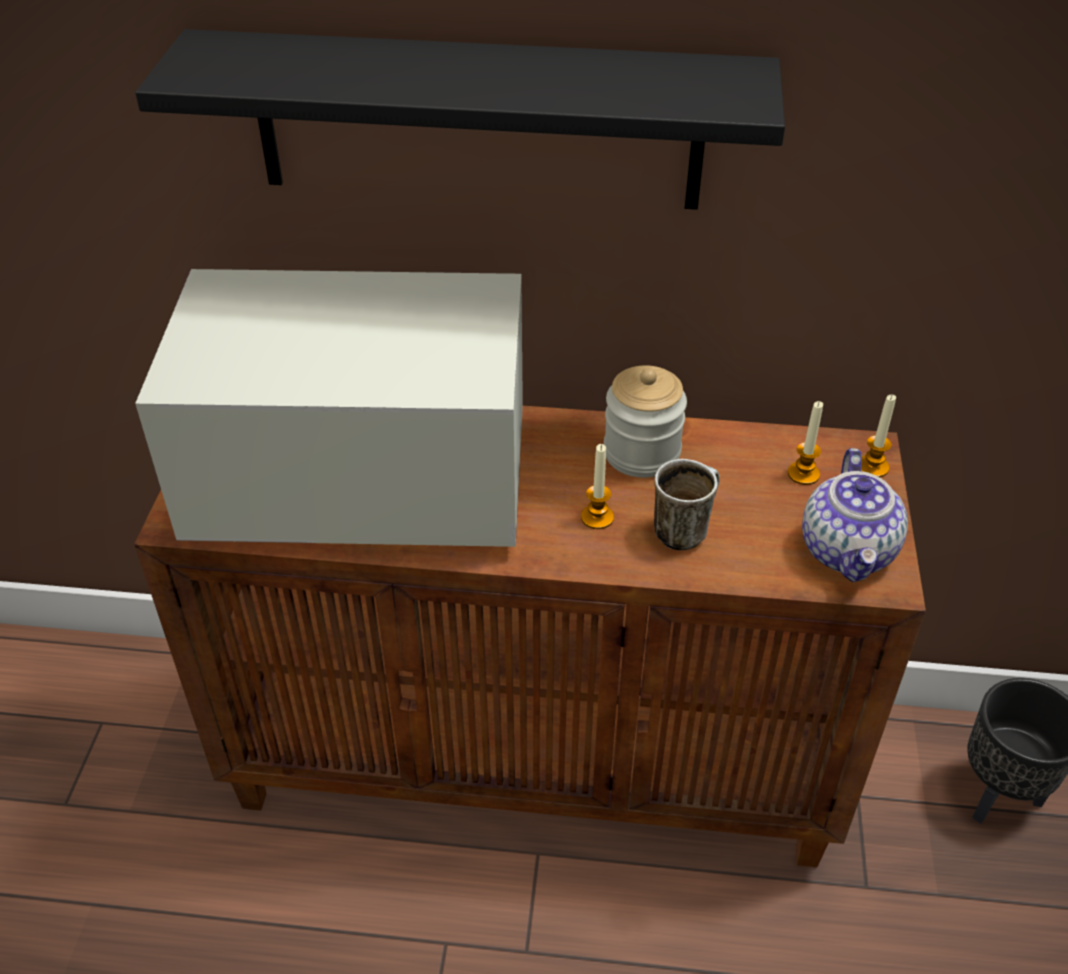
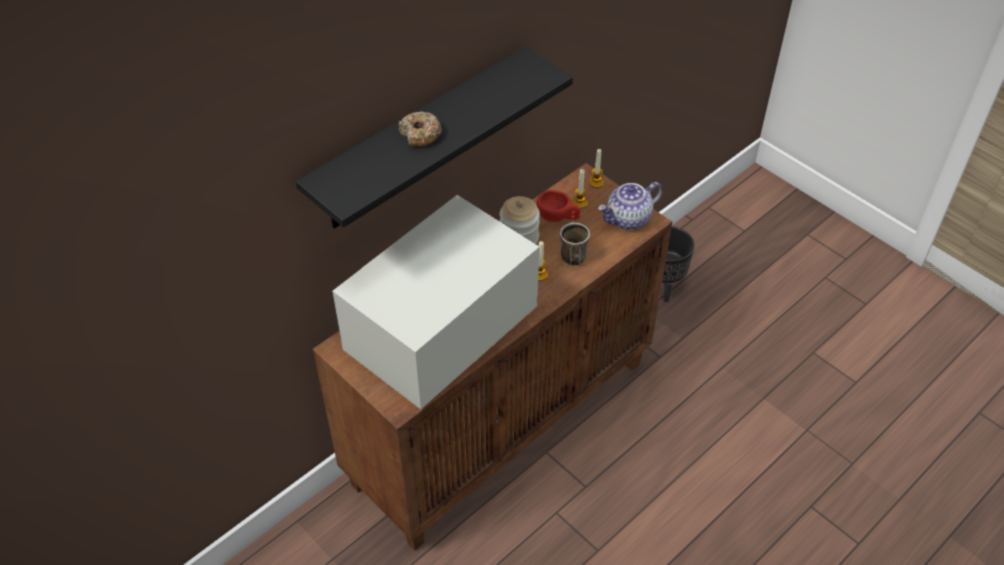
camera: 50 degrees left, 5 degrees up
(416, 67) = (420, 135): none -> donut
(740, 468) = (558, 217): none -> red cup
(849, 551) = (628, 219): teapot -> teapot turned 105 degrees clockwise

